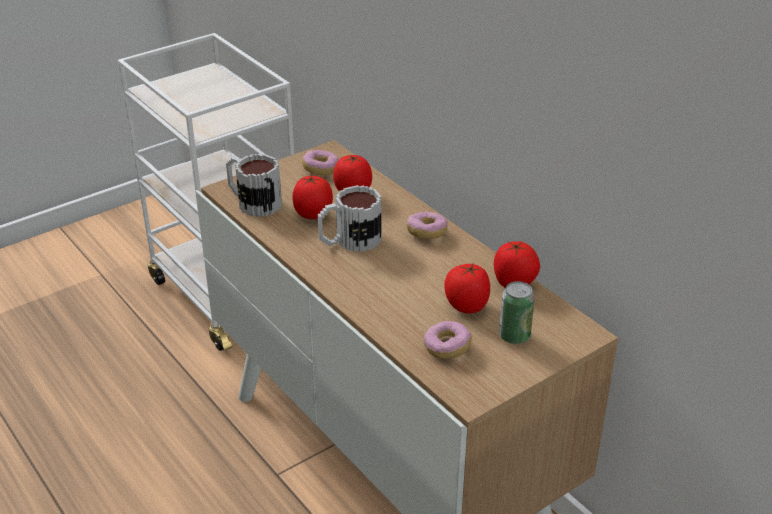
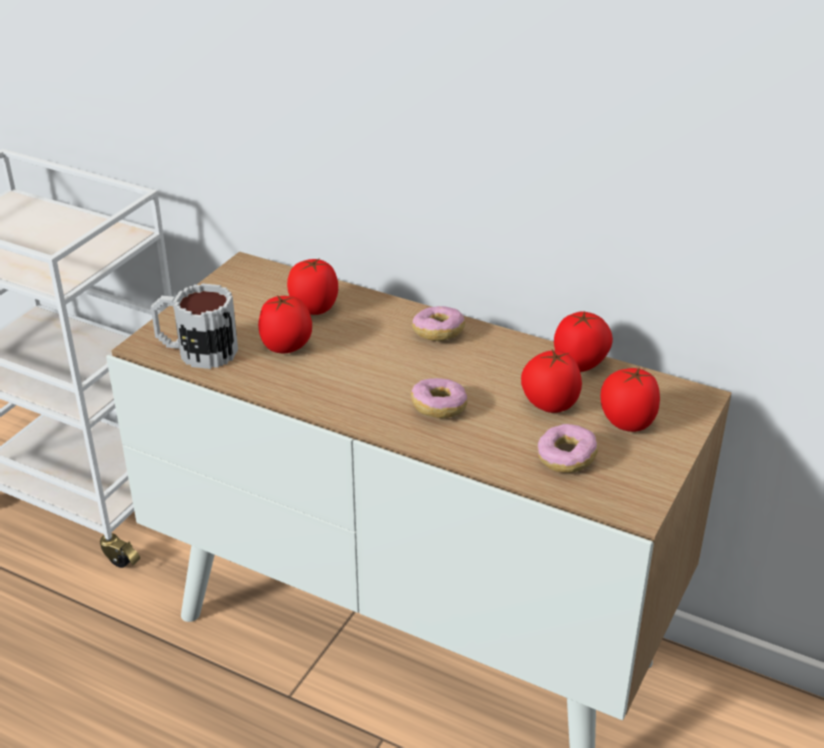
camera: 25 degrees left, 0 degrees up
(321, 170) = (253, 291): donut -> donut (439, 408)
(349, 241) = (355, 367): mug -> none
(514, 336) = (627, 423): can -> tomato

